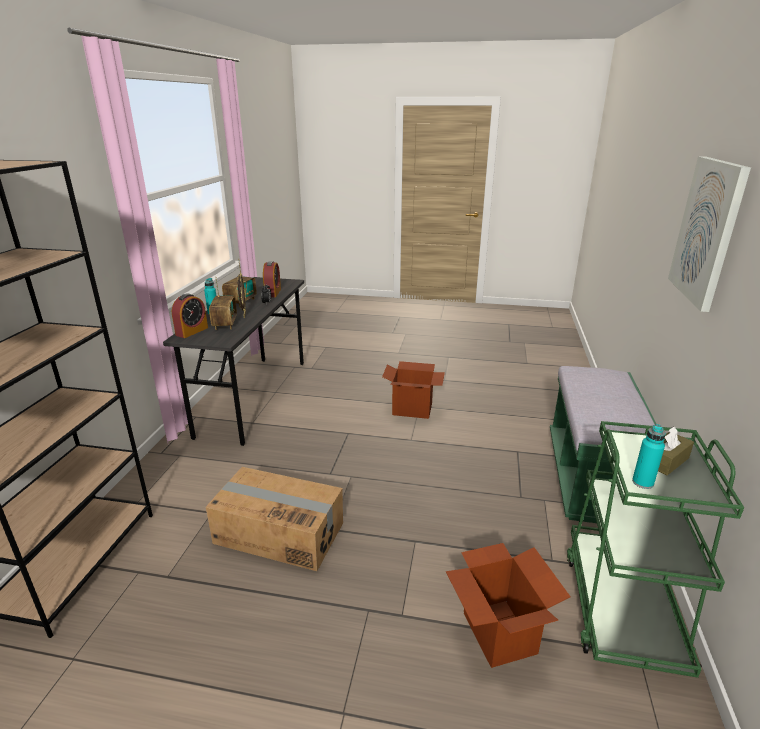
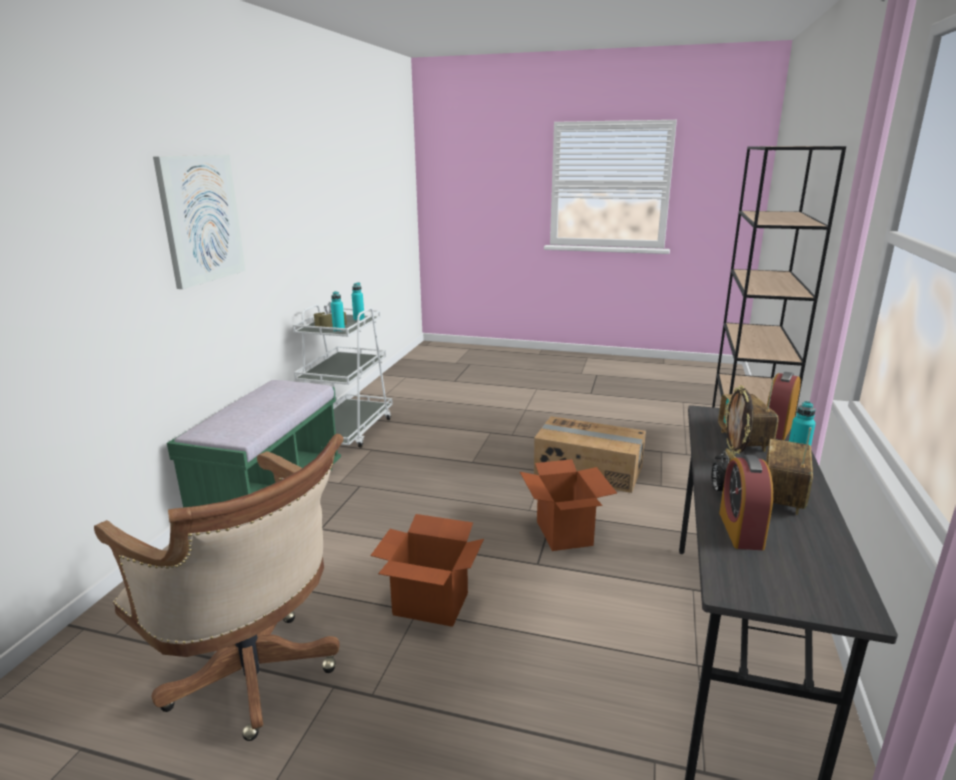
camera: 175 degrees left, 5 degrees down
(480, 381) = (257, 677): none -> office chair
(498, 632) = (433, 425): cardboard box -> cardboard box (564, 533)
(621, 607) = (348, 431): green cart -> white cart
(629, 443) = (339, 330): none -> turquoise bottle

